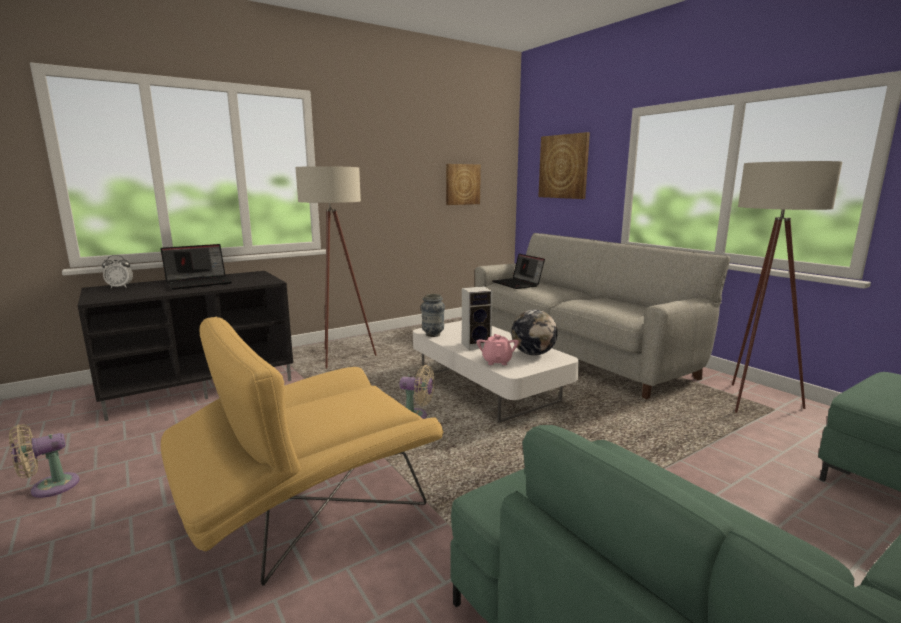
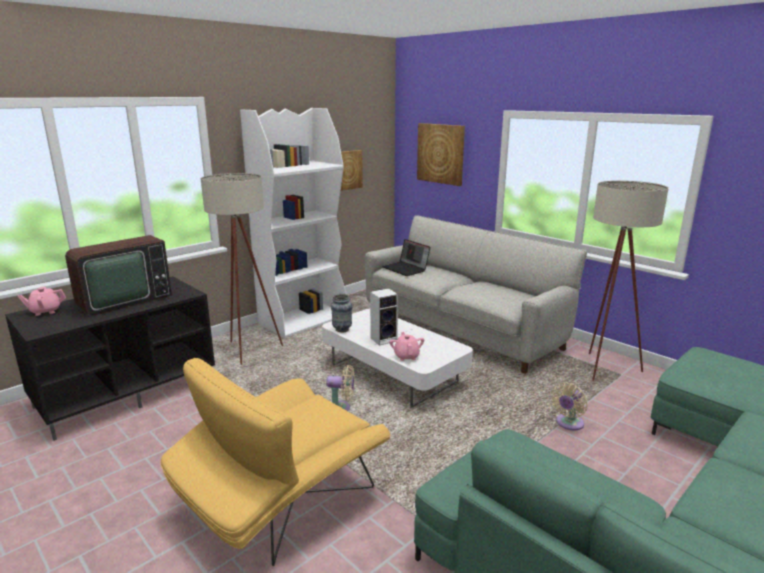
camera: 10 degrees left, 5 degrees up
(49, 487) = (44, 510): beige fan -> beige fan (568, 424)
(120, 287) = (45, 311): alarm clock -> pink teapot
(200, 283) = (122, 300): laptop -> television
(406, 335) = (303, 320): none -> white bookcase
(533, 354) = (434, 345): globe -> none

